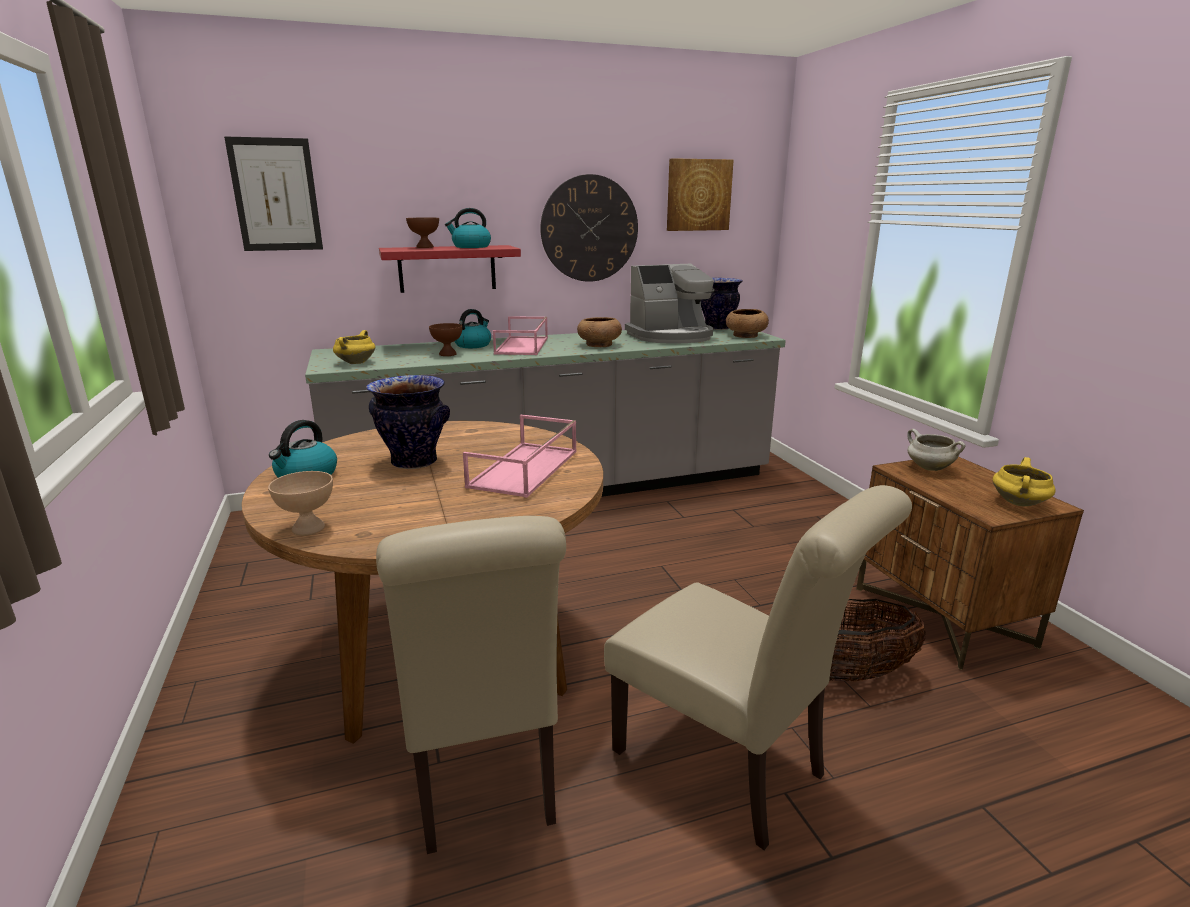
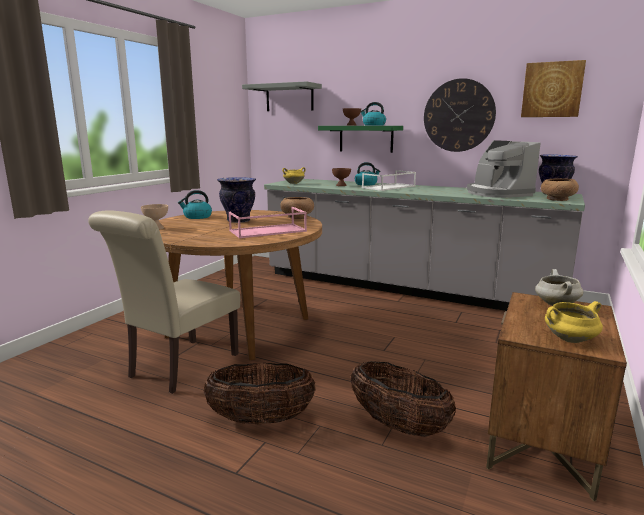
camera: 45 degrees right, 5 degrees down
(276, 195) = (289, 98): picture -> grey shelf
(447, 268) = (366, 138): red shelf -> green shelf
(523, 346) = (389, 187): pink tray -> white tray
(599, 345) = (432, 191): brown bowl -> brown bowl (297, 217)
(671, 336) = (497, 193): coffee machine -> coffee machine turned 45 degrees clockwise
(729, 768) = (261, 419): beige chair -> basket

